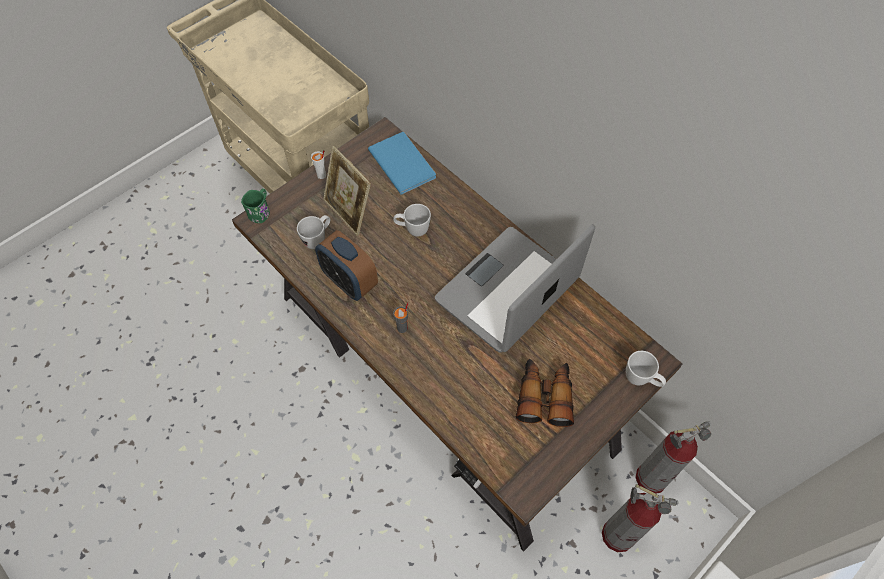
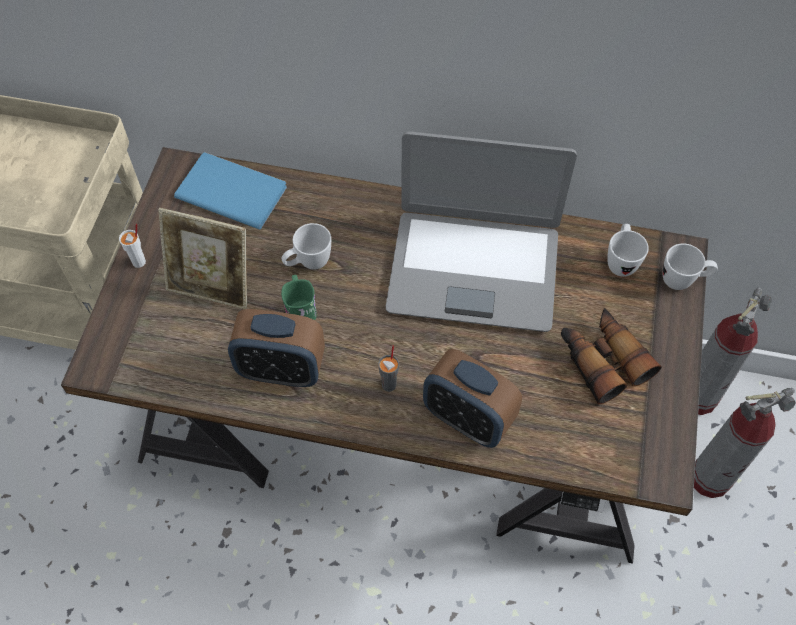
camera: 35 degrees left, 0 degrees up
(261, 211) = (94, 352): green mug -> green mug (300, 308)
(318, 239) = (199, 342): white mug -> white mug (620, 261)
(432, 377) = (468, 418): none -> alarm clock
(508, 291) = (473, 269): laptop -> laptop turned 90 degrees counterclockwise

